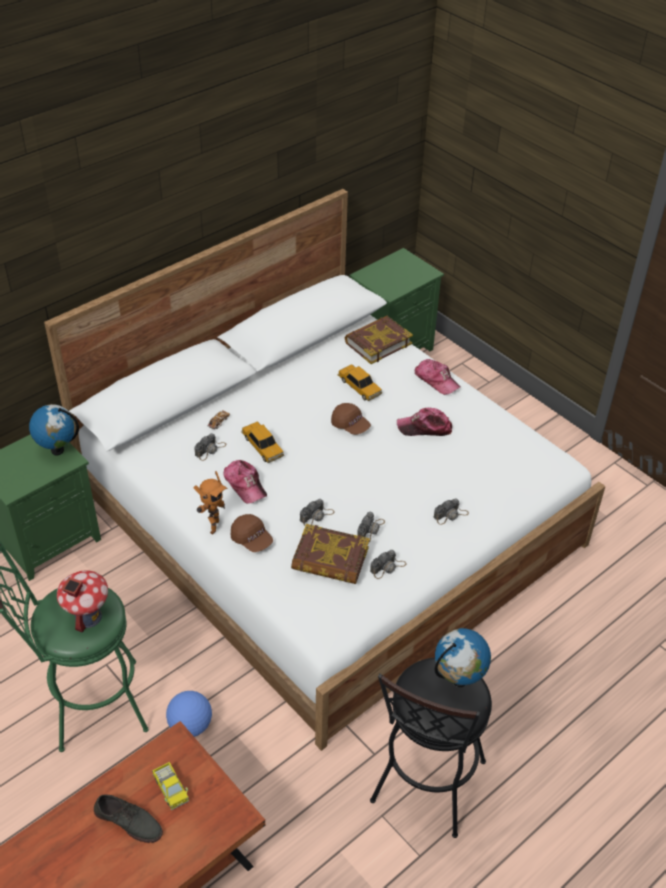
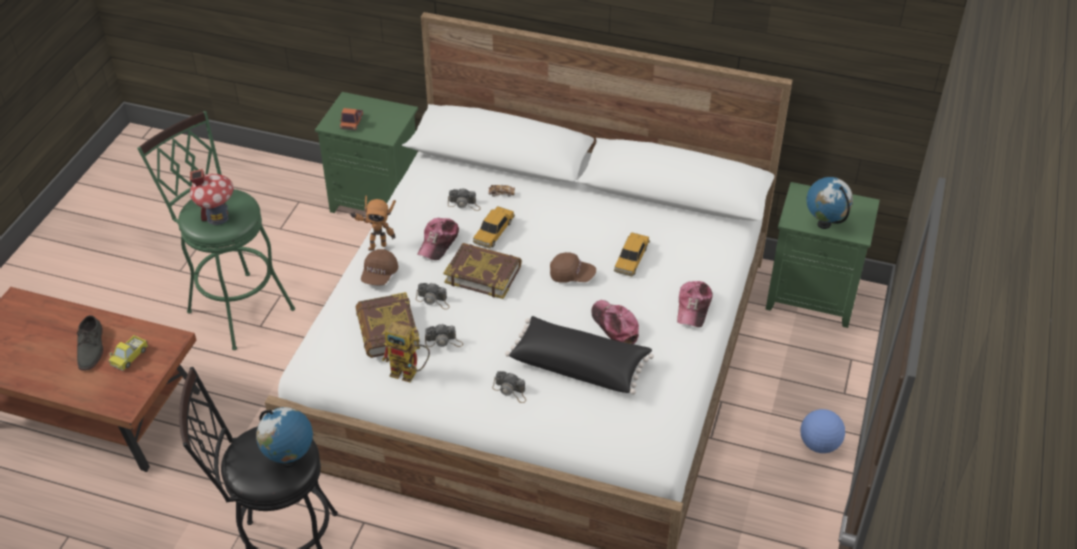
camera: 60 degrees right, 0 degrees up
(26, 475) = (352, 123): none -> toy truck
(57, 450) = (391, 124): globe -> globe (824, 224)
(191, 726) = (254, 372): football -> football (819, 445)
(350, 425) = (572, 275): brown cap -> brown cap turned 90 degrees counterclockwise
(377, 343) = (707, 244): book -> book (483, 274)
(388, 567) = (410, 373): camera -> toy robot
(450, 465) = (579, 365): none -> black pillow

